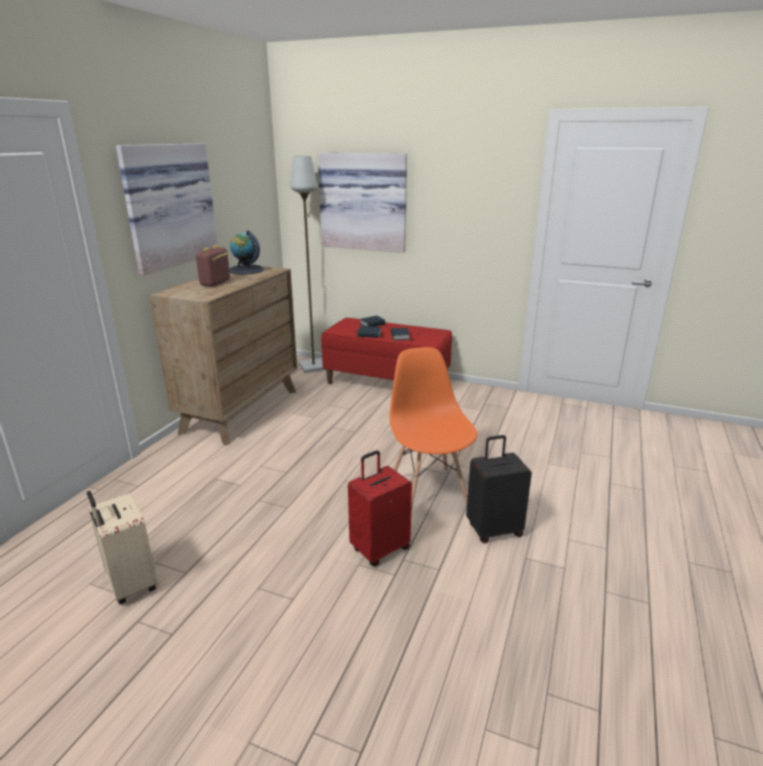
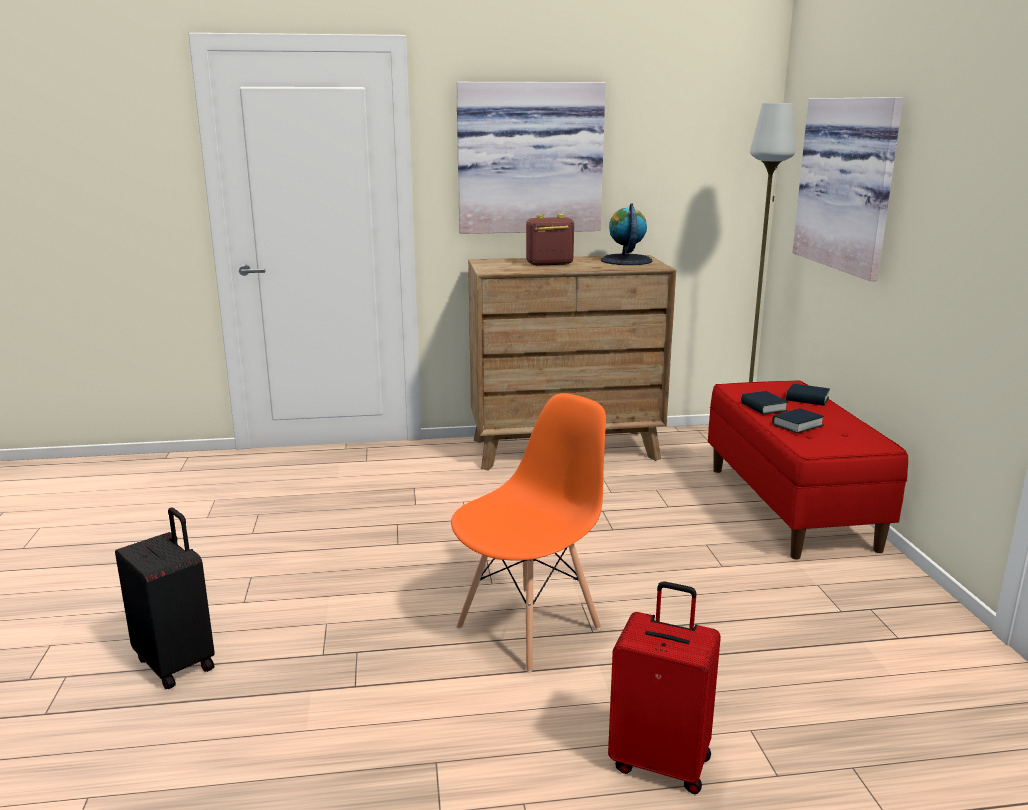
camera: 60 degrees right, 5 degrees down
(130, 585) = (221, 516): beige suitcase -> none
(379, 549) = (365, 628): red suitcase -> red suitcase (661, 761)
(494, 530) = (483, 713): black suitcase -> black suitcase (177, 662)

